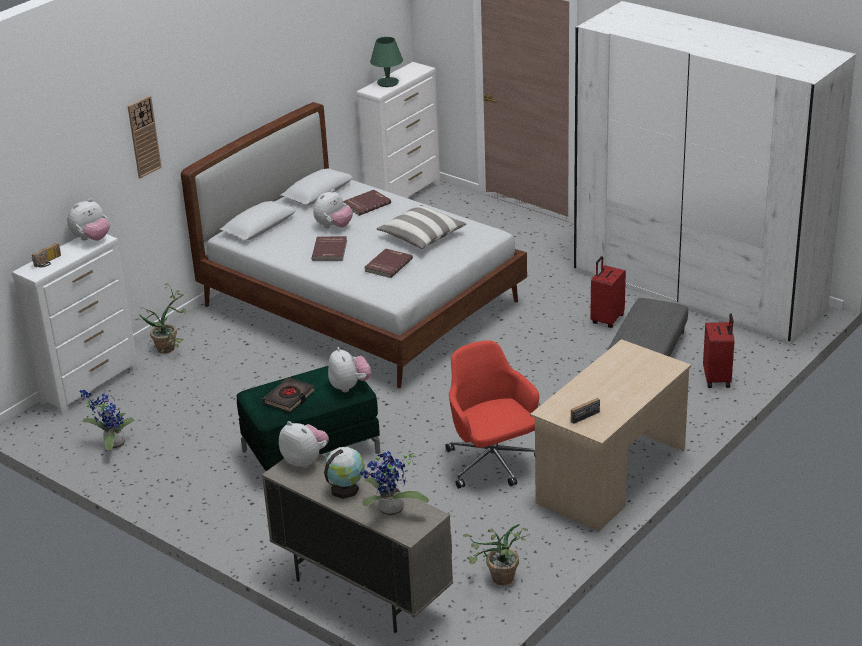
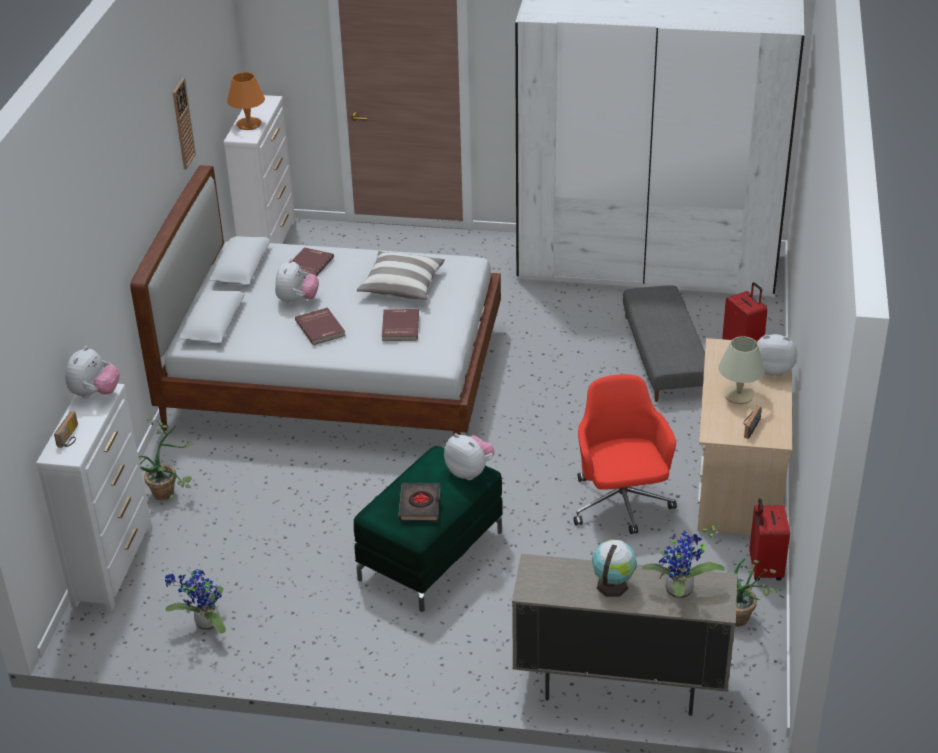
camera: 30 degrees left, 5 degrees up
(144, 137) = (101, 255): wall clock -> wall clock (183, 123)
(305, 460) = (541, 569): plush toy -> plush toy (772, 369)
(387, 83) = (248, 124): green table lamp -> orange table lamp
(492, 464) = (621, 504): red office chair -> red office chair turned 45 degrees clockwise
(601, 389) = (739, 395): none -> beige table lamp
(606, 319) = (591, 321): red suitcase -> red suitcase (764, 569)

